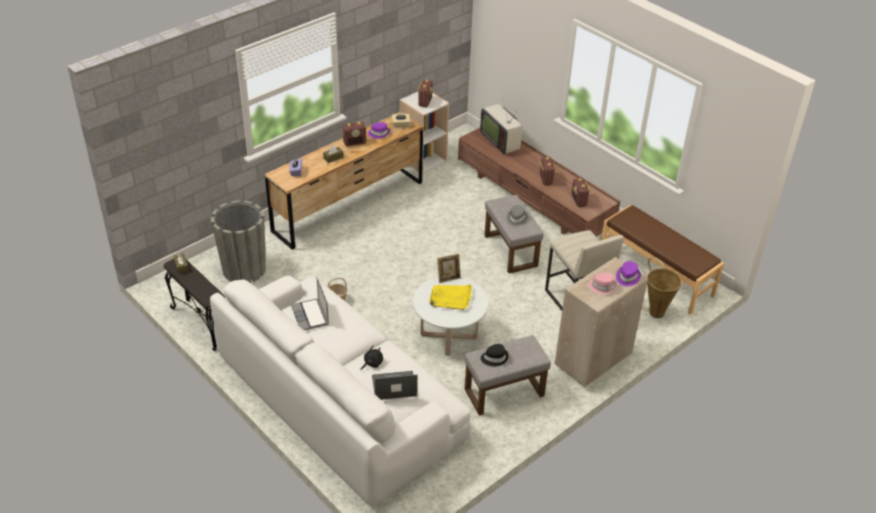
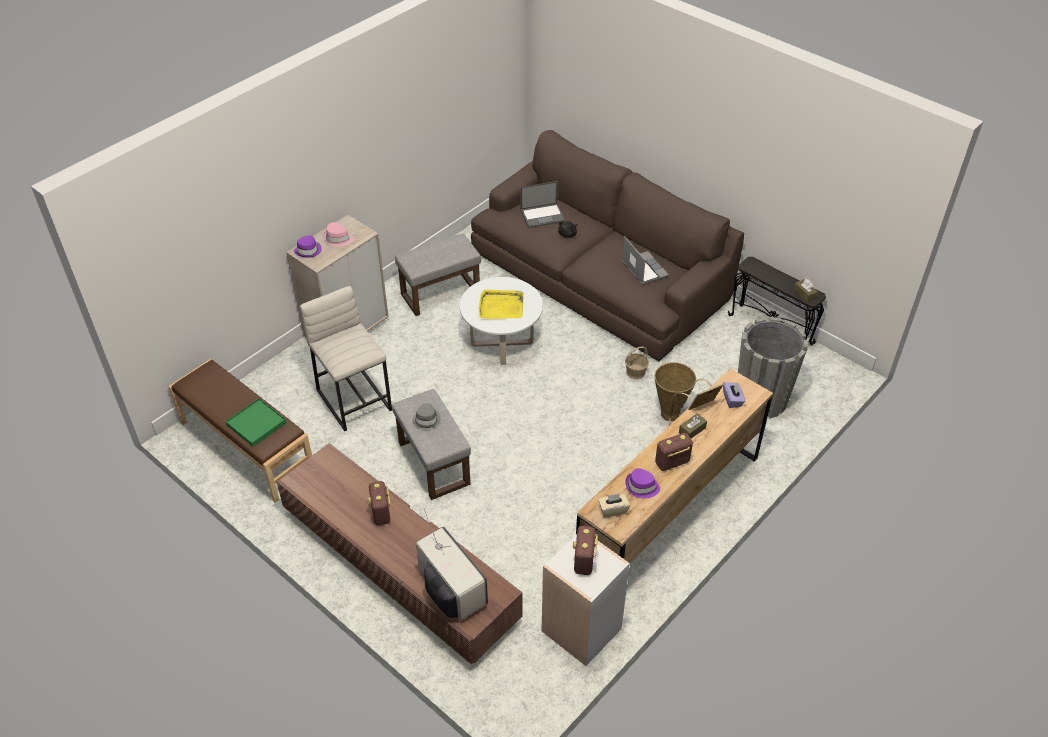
camera: 175 degrees right, 5 degrees up
(340, 397) = (598, 275): white sofa -> brown sofa
(448, 278) = (506, 329): picture frame -> picture frame (703, 408)
(494, 358) = (450, 252): black hat -> none
(579, 201) = (336, 476): radio -> none
(643, 225) = (256, 424): none -> green tray
(653, 310) = (263, 396): basket -> basket (673, 418)

